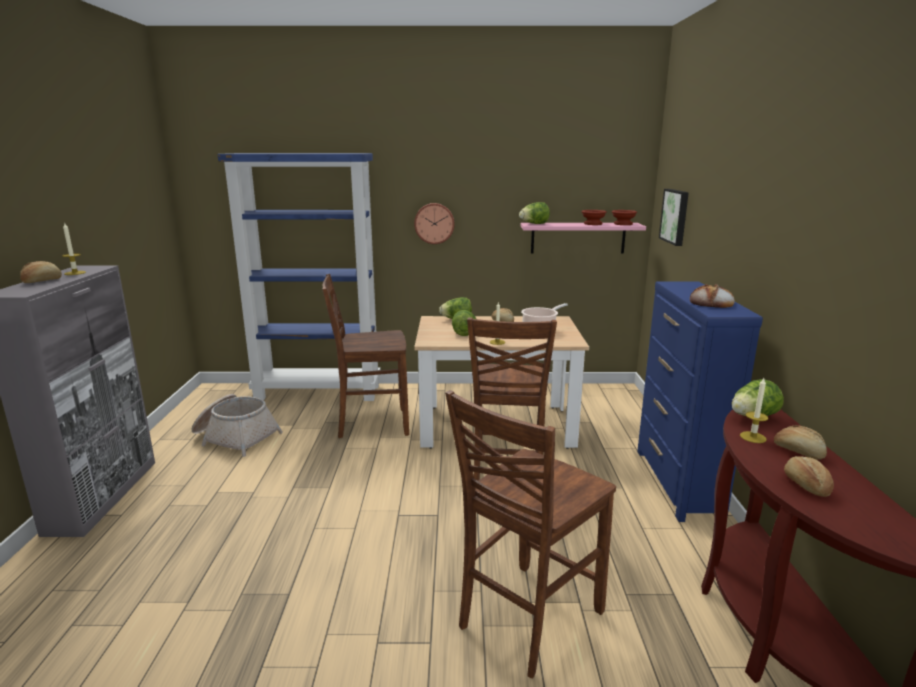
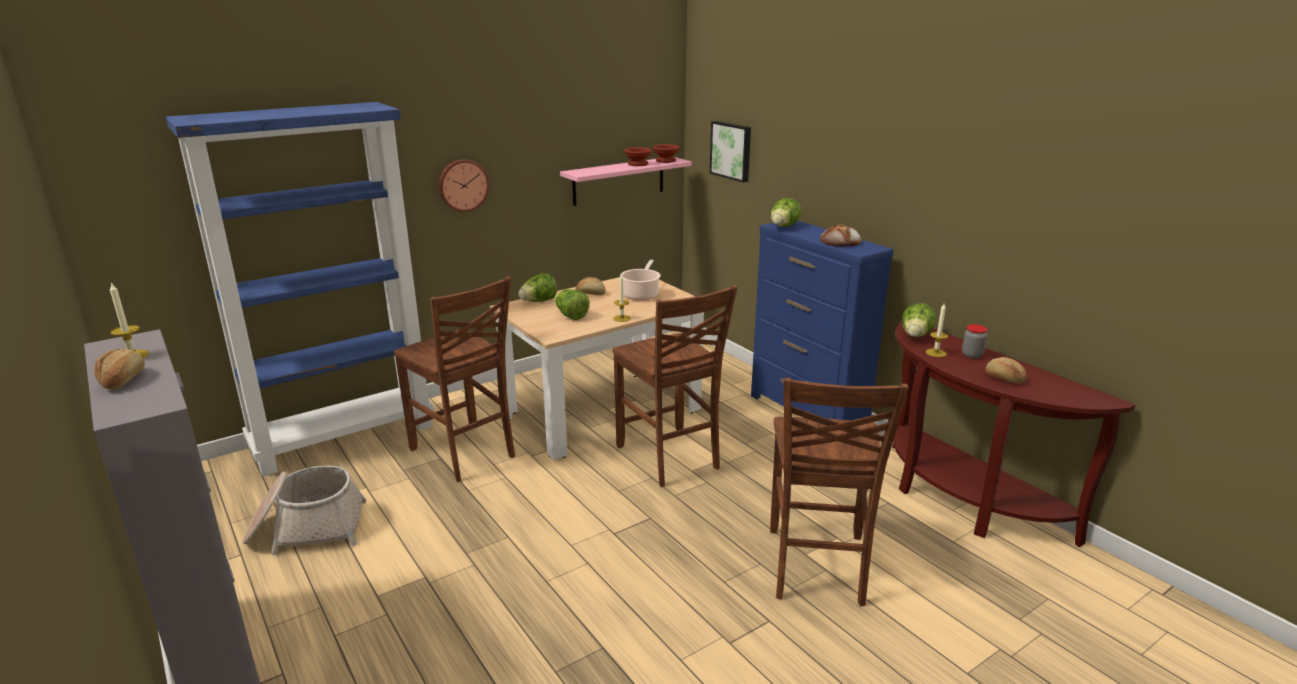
camera: 35 degrees left, 5 degrees up
(371, 424) = (464, 453): brown chair -> brown chair turned 90 degrees counterclockwise
(534, 224) = (581, 172): lettuce -> lettuce (783, 227)
(798, 451) = (972, 355): bread -> jar

